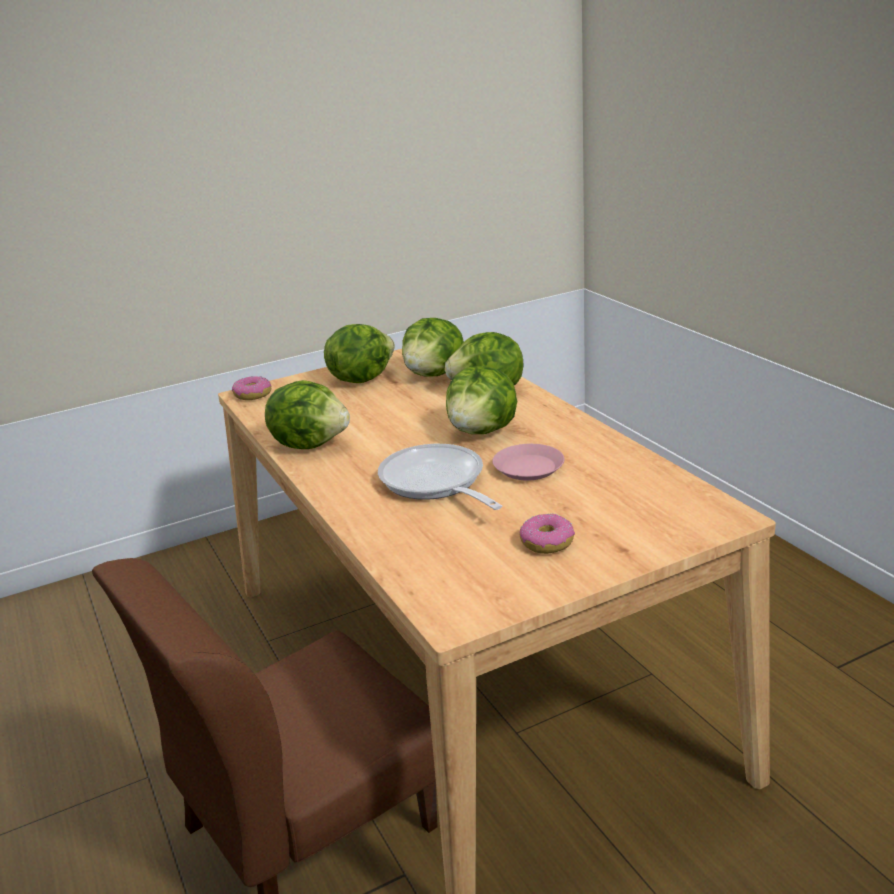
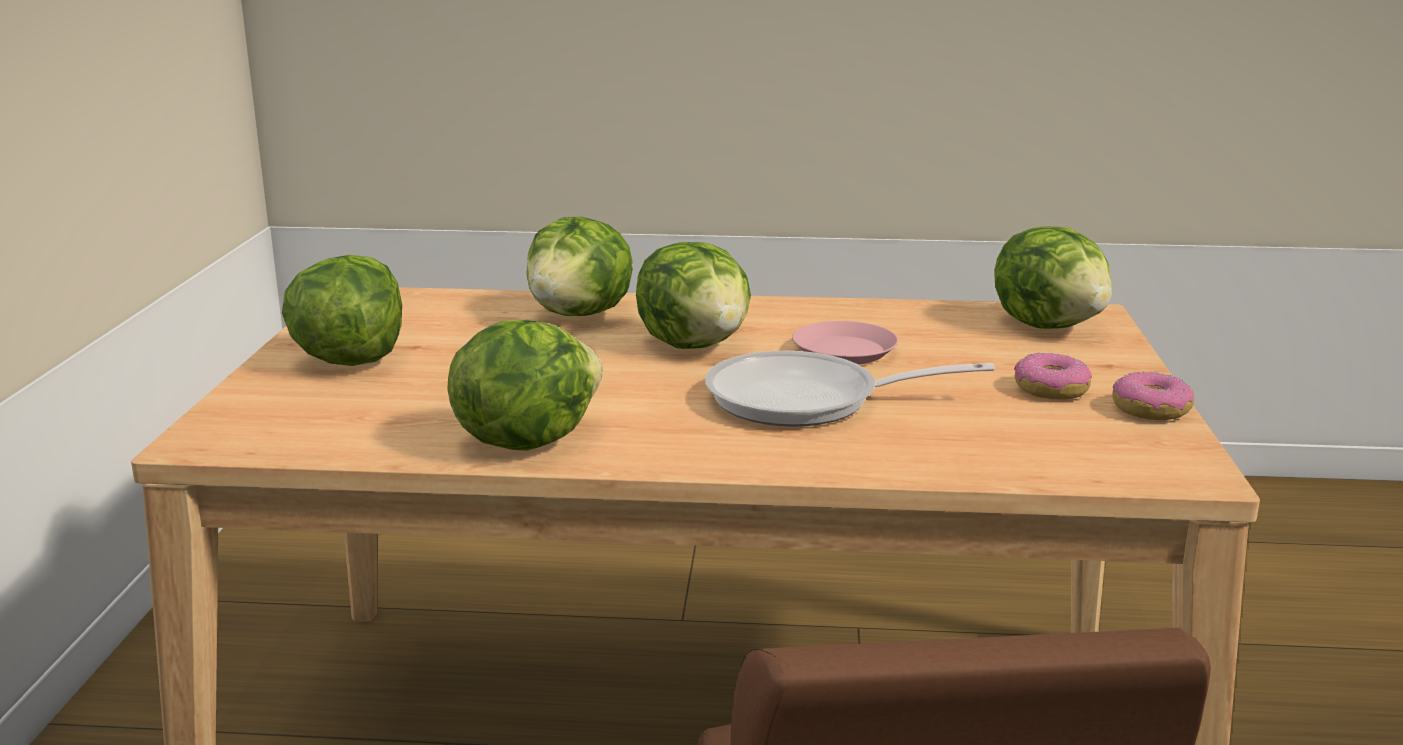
camera: 60 degrees left, 5 degrees down
(252, 395) = (218, 437): donut -> donut (1151, 410)
(435, 375) = (450, 323): lettuce -> lettuce (1051, 325)

